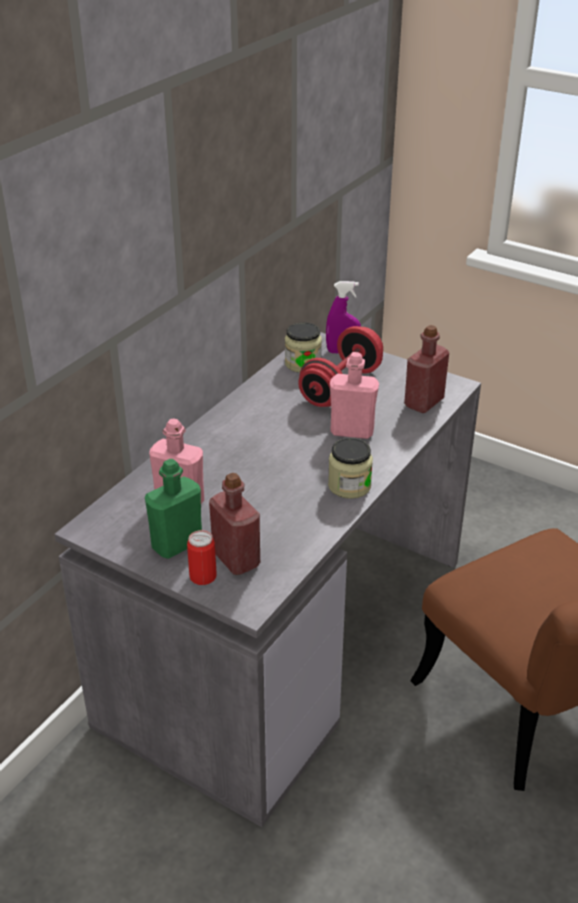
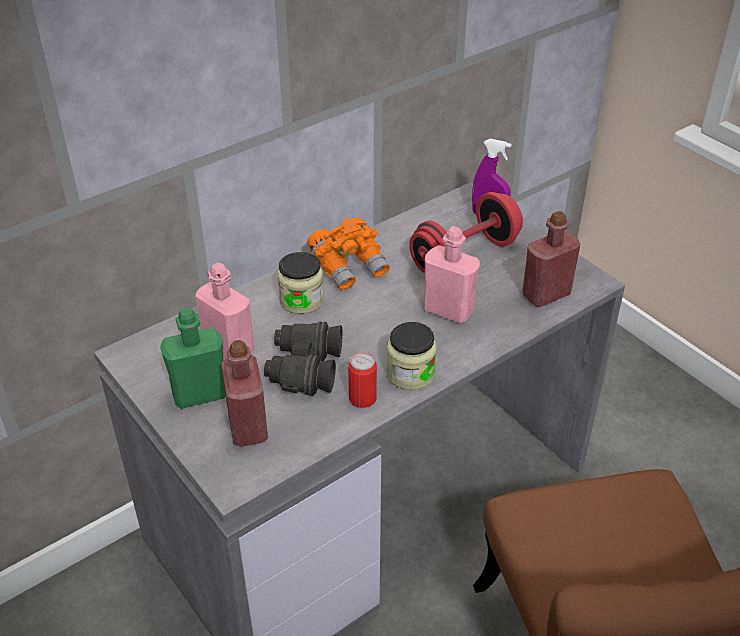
camera: 20 degrees right, 5 degrees up
(203, 576) = (204, 438): can -> can (362, 398)
(247, 415) = (349, 267): none -> orange binoculars
(257, 502) = (304, 369): none -> black binoculars
(303, 364) = (439, 220): jar -> jar (301, 300)

